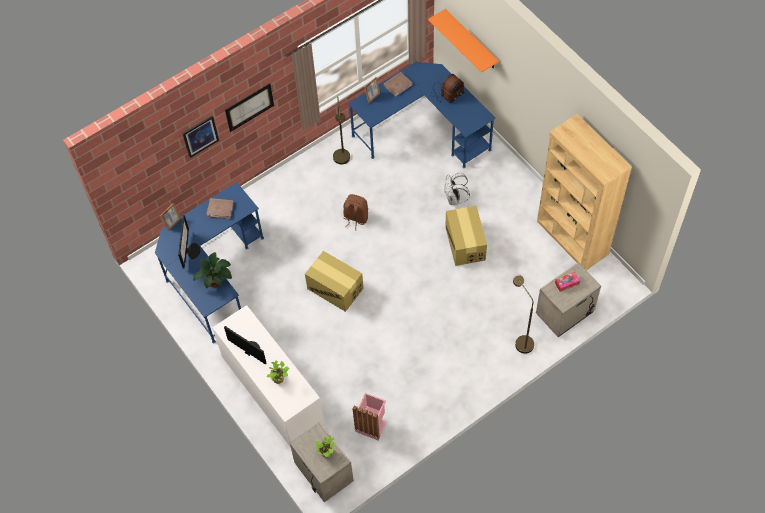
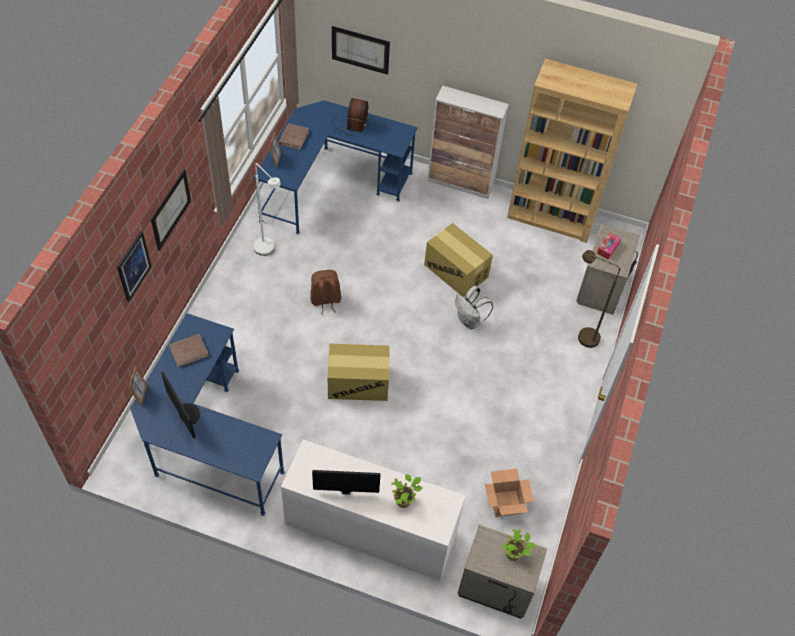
camera: 40 degrees left, 5 degrees down
(216, 280) = (242, 432): potted plant -> none
(342, 161) = (268, 250): brown floor lamp -> white floor lamp
(371, 425) = (505, 503): pink trash can -> cardboard box
(454, 199) = (412, 234): white backpack -> white backpack (470, 321)
(471, 40) = (360, 50): orange shelf -> picture
(522, 176) = (460, 183): none -> cabinet

